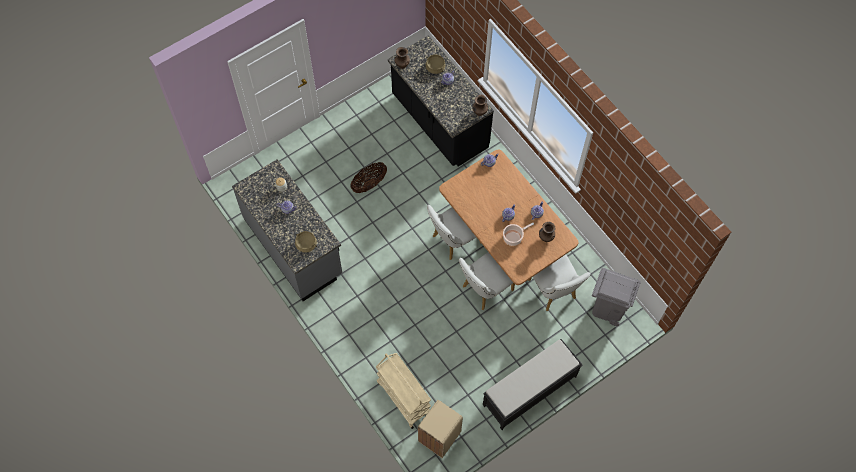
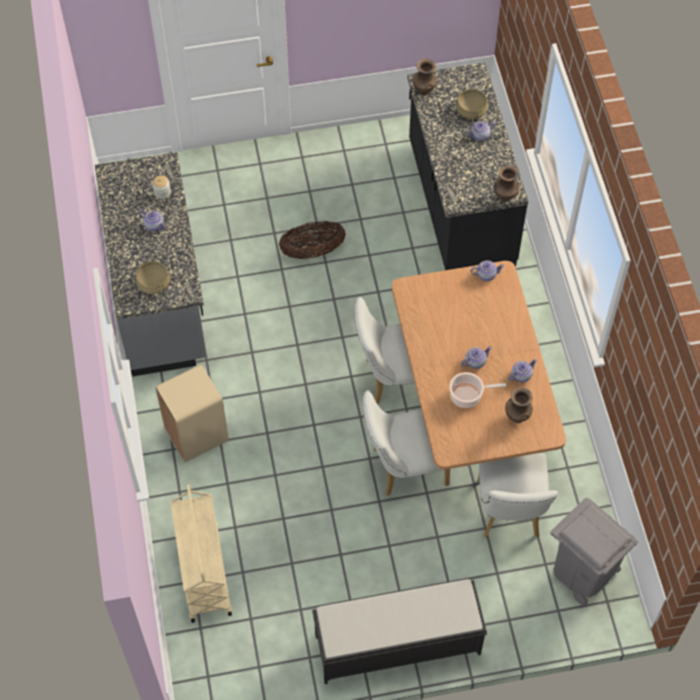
camera: 25 degrees right, 5 degrees down
(439, 437) = (225, 652): beige trash can -> beige trash can (196, 435)

